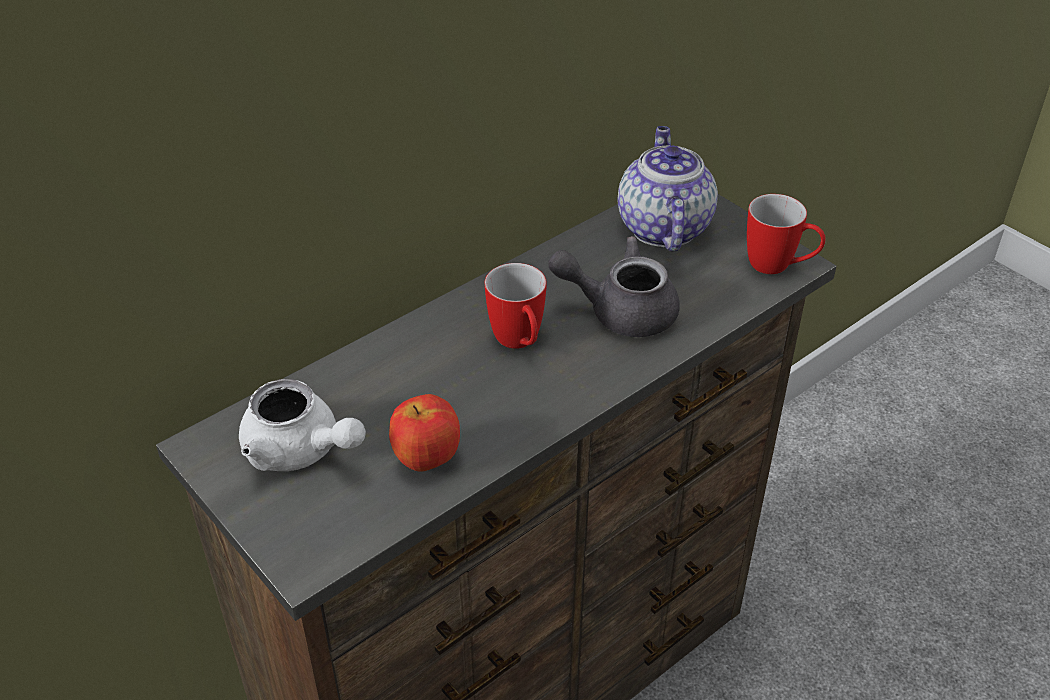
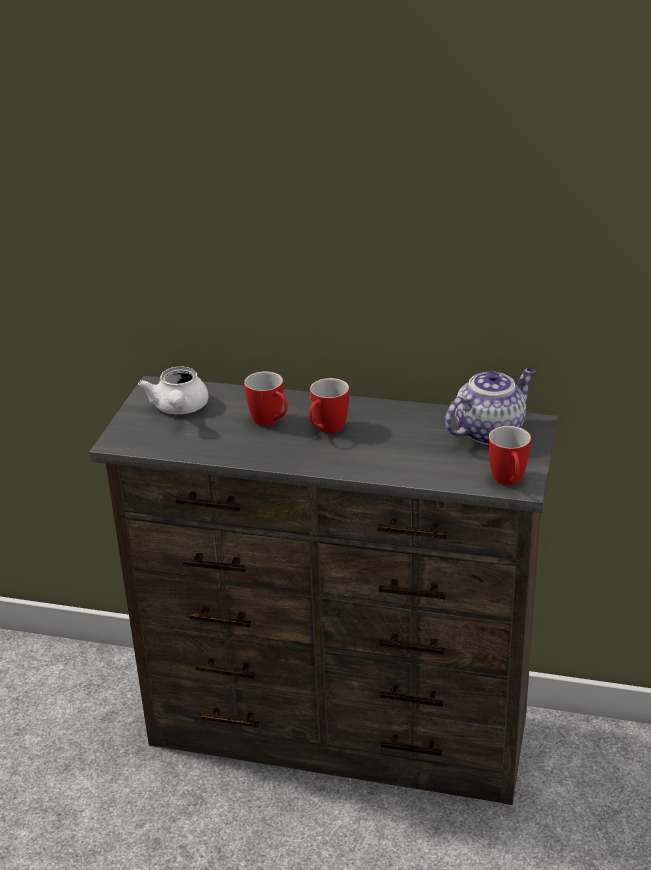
camera: 55 degrees right, 10 degrees down
(427, 460) = (211, 442): apple -> none
(444, 381) = (271, 422): none -> mug
(620, 310) = (394, 448): grey teapot -> none

